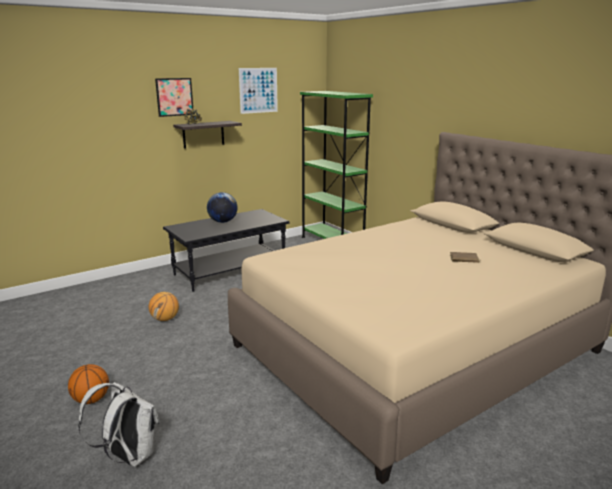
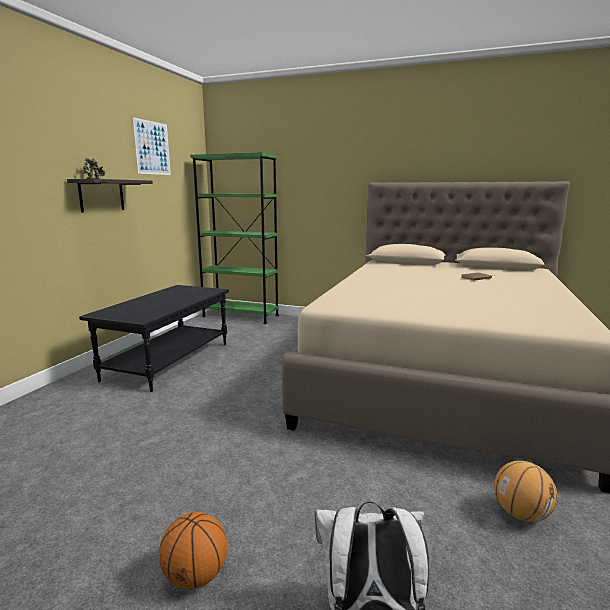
camera: 35 degrees left, 5 degrees down
(165, 319) = (158, 431): basketball -> basketball (521, 514)
(174, 97) = (66, 141): picture -> none
(223, 222) = (155, 300): globe -> none

